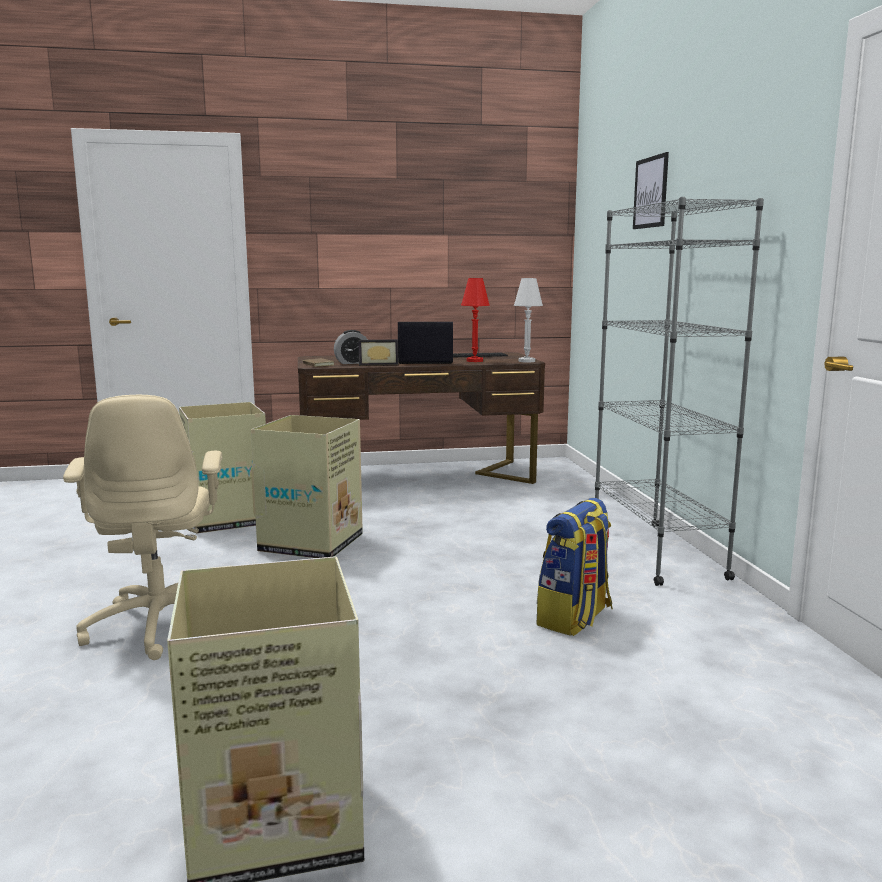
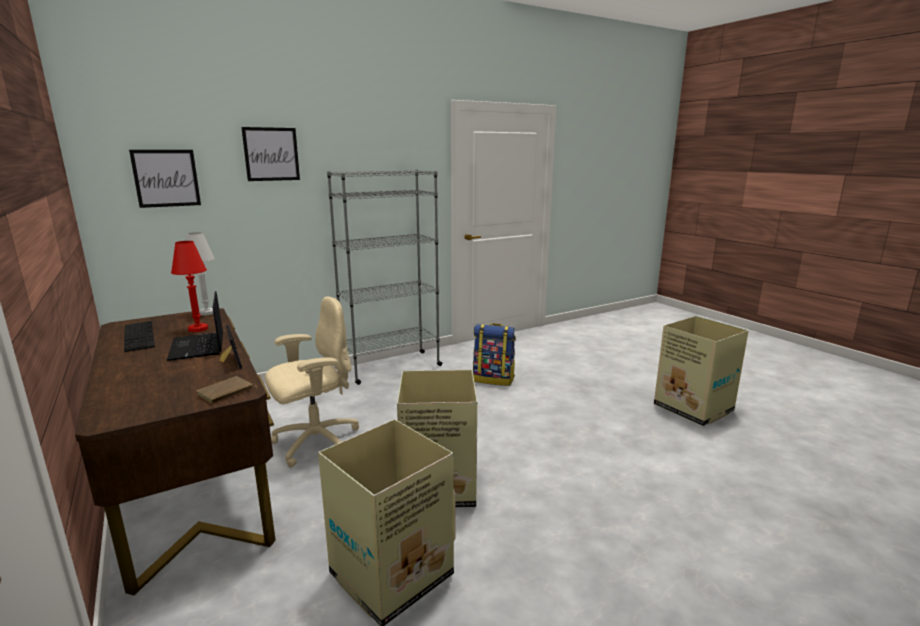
camera: 110 degrees left, 5 degrees up
(160, 624) = (624, 498): beige office chair -> beige office chair (315, 442)
(352, 363) = (205, 377): alarm clock -> none
(601, 228) = (166, 178): none -> picture

